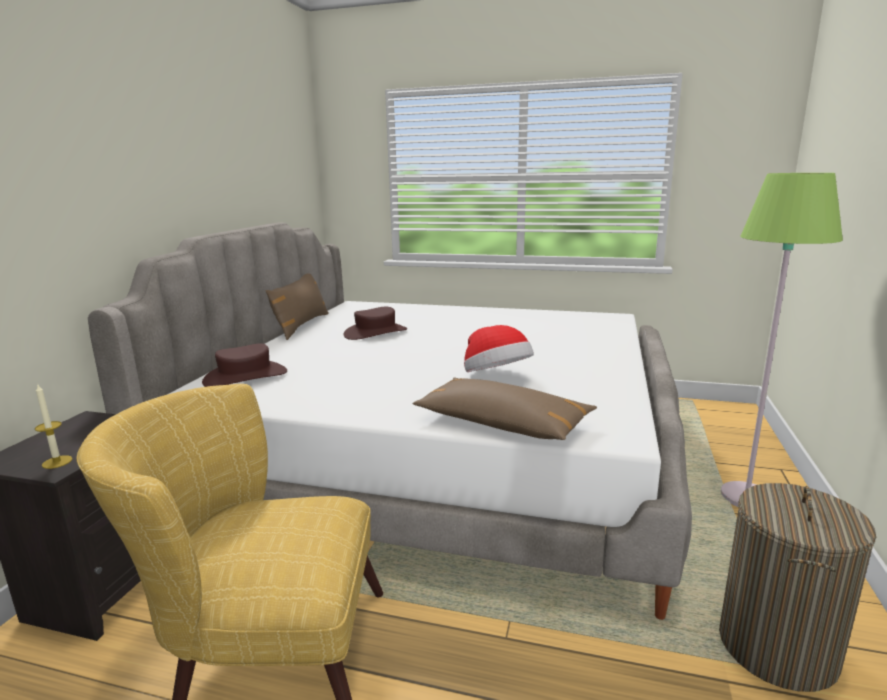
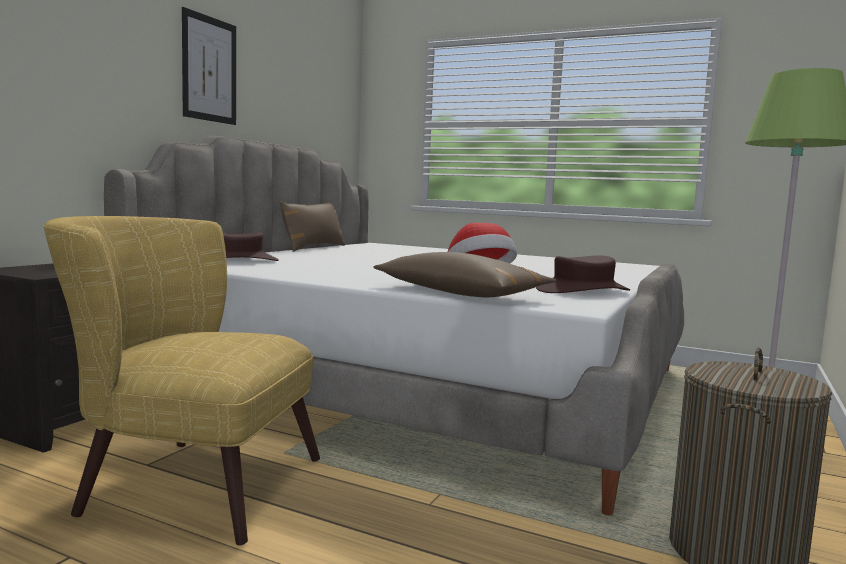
camera: 10 degrees right, 10 degrees down
(57, 462) = (44, 273): candle -> none
(173, 162) = (209, 69): none -> picture
(375, 332) = (381, 254): brown hat -> brown hat (582, 291)

